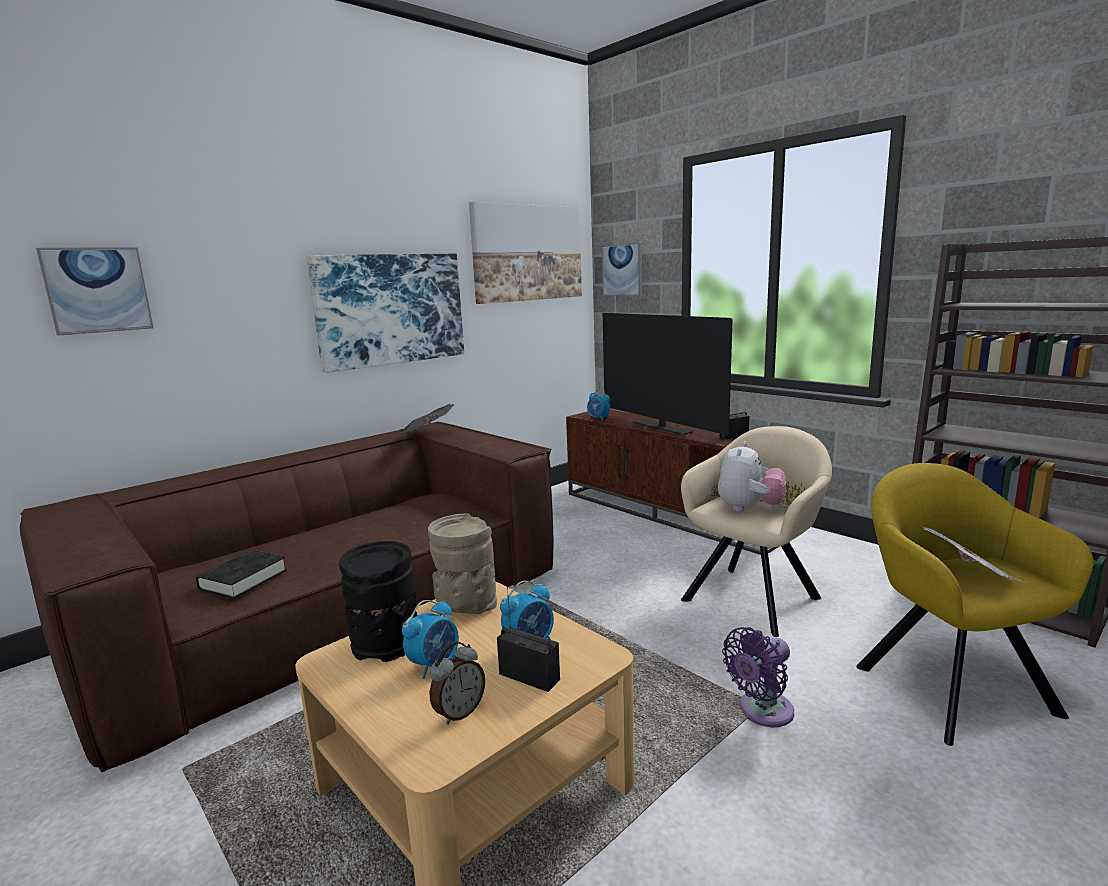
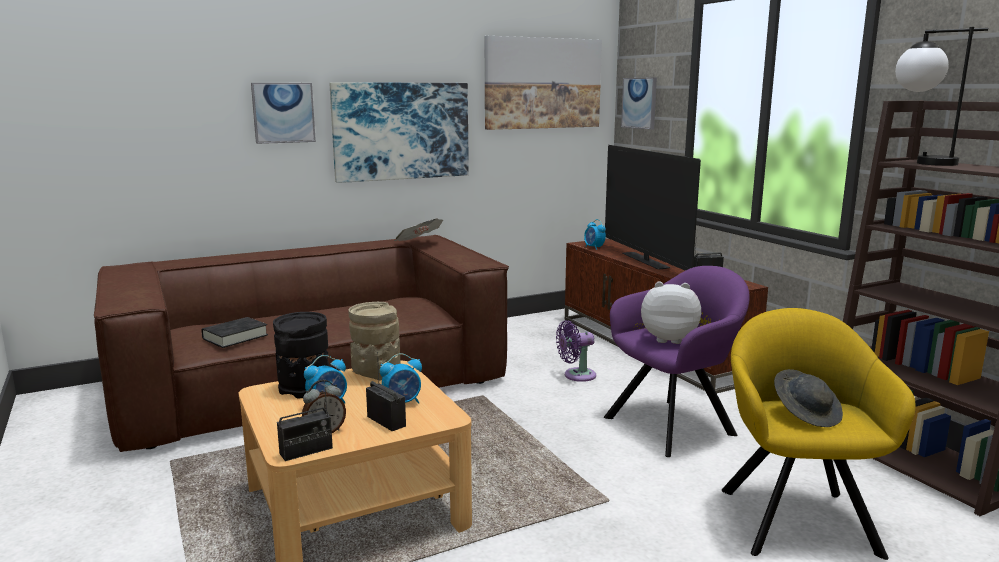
camera: 15 degrees right, 0 degrees up
(97, 290) = (166, 106): picture -> picture (283, 113)
(454, 753) = (306, 451): none -> radio
(749, 508) = (668, 339): plush toy -> plush toy turned 120 degrees counterclockwise
(755, 596) = (675, 424): beige armchair -> purple armchair
(762, 712) = (609, 504): purple fan -> purple fan (576, 375)
(969, 577) = (806, 414): newspaper -> grey hat
(980, 304) = (919, 163): none -> table lamp

